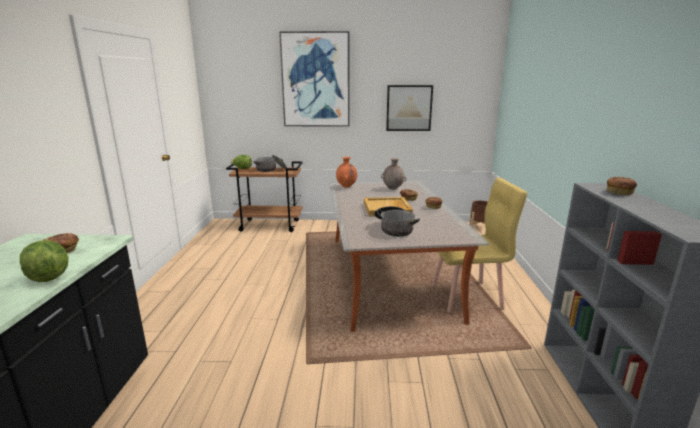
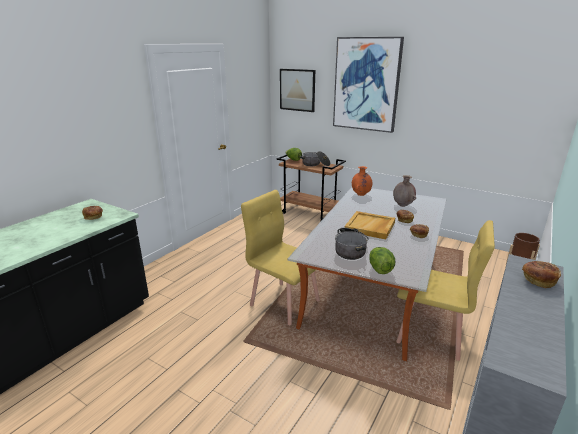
camera: 30 degrees right, 5 degrees up
(48, 276) = (70, 234): lettuce -> lettuce (379, 269)
(317, 312) = (284, 302): none -> yellow chair
(409, 108) = (458, 119): picture -> picture (297, 90)

